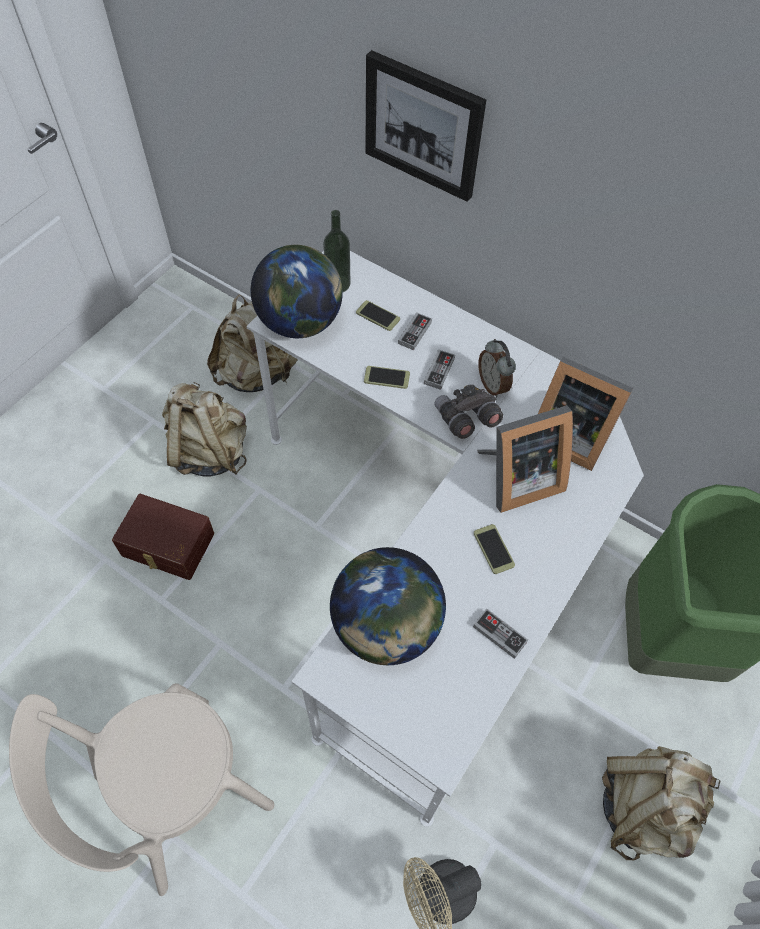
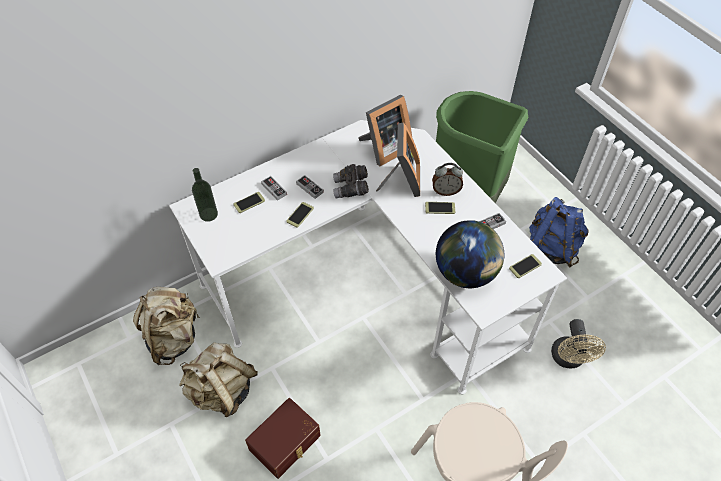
camera: 65 degrees left, 5 degrees down
(300, 322) = (228, 245): globe -> none
(423, 126) = (204, 81): picture -> none
(440, 716) = (525, 266): none -> phone
(493, 385) = (334, 167): alarm clock -> alarm clock (446, 191)
(643, 806) = (551, 247): beige backpack -> blue backpack

